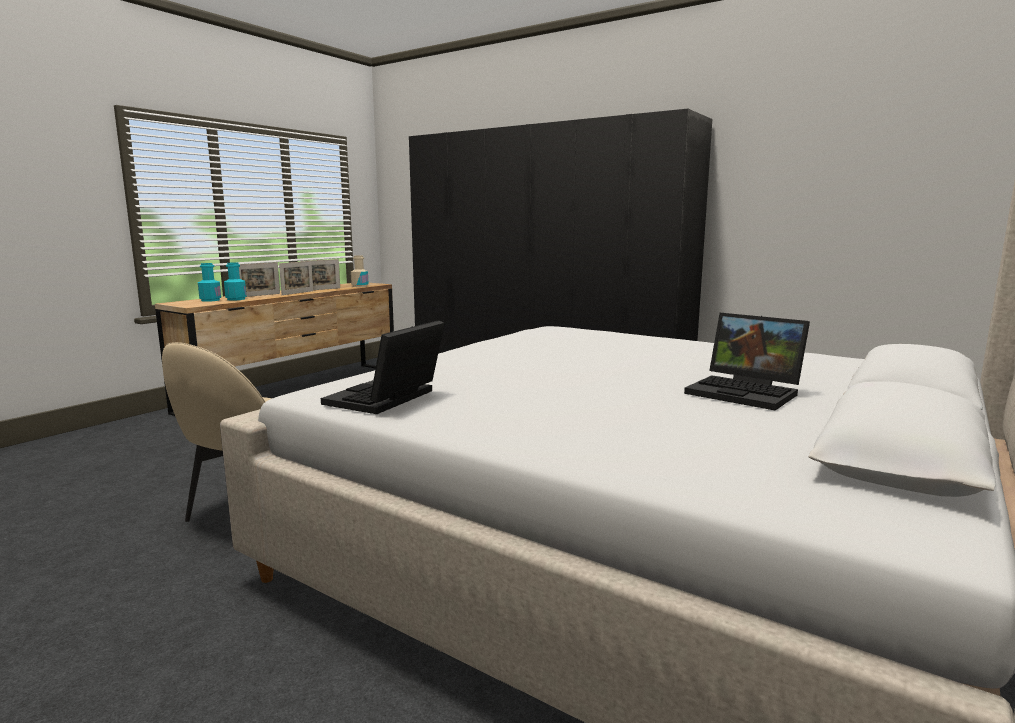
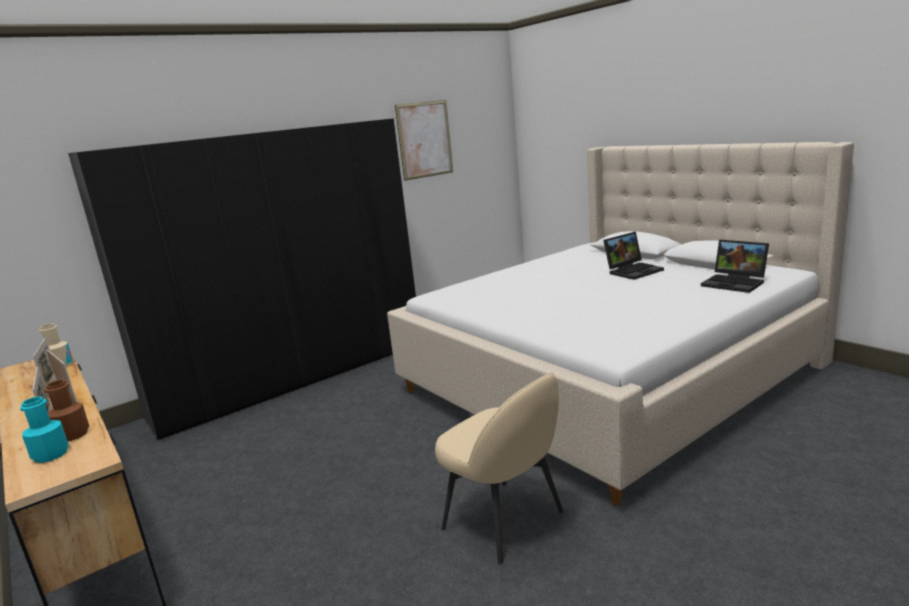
camera: 70 degrees left, 5 degrees up
(236, 299) = (72, 435): turquoise bottle -> brown bottle
(386, 399) = (639, 333): laptop -> laptop (735, 283)
(812, 149) = (425, 140): none -> picture

